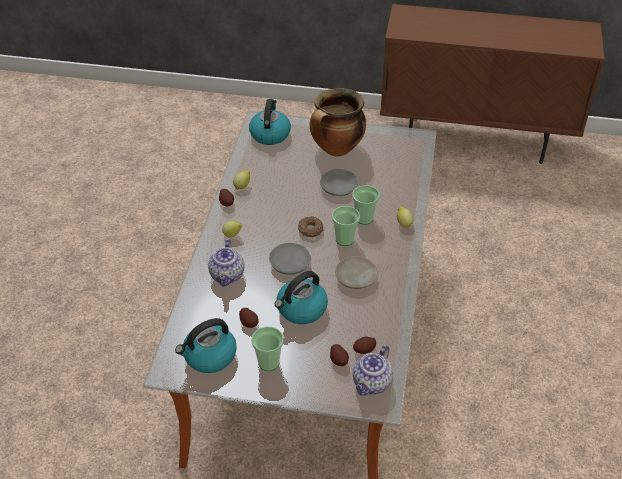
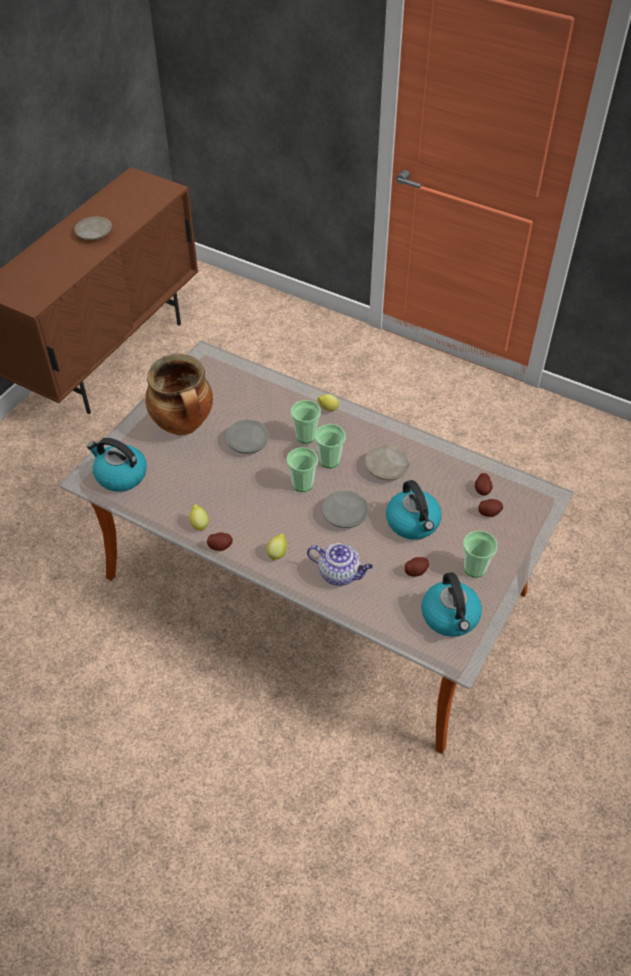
camera: 70 degrees left, 5 degrees up
(310, 230) = (302, 484): donut -> cup
(371, 384) = (524, 497): teapot -> none
(499, 32) = (94, 234): none -> beige plate

